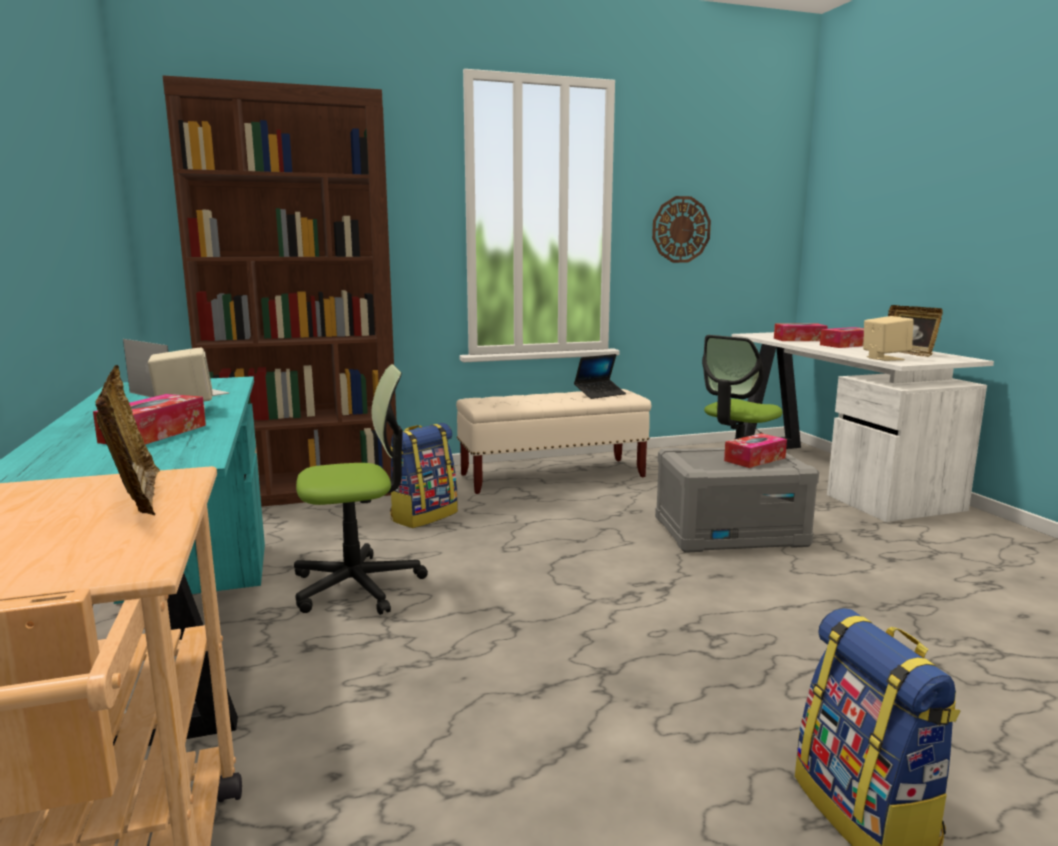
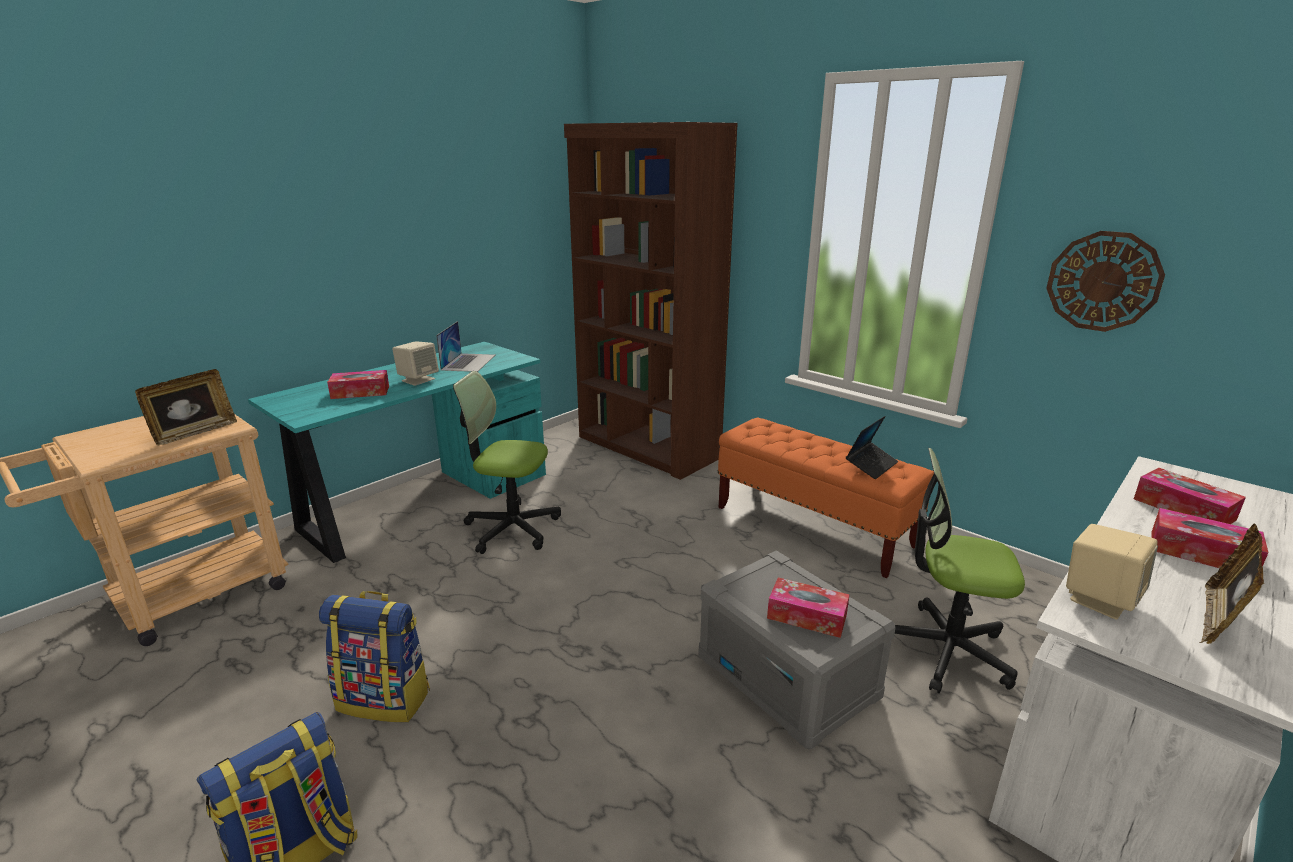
camera: 60 degrees right, 10 degrees up
(357, 585) = (512, 528): office chair -> office chair turned 150 degrees clockwise
(424, 516) = (648, 505): backpack -> backpack (385, 699)
(553, 476) = (813, 527): beige bench -> orange bench
(600, 394) = (871, 465): laptop -> laptop turned 75 degrees counterclockwise

